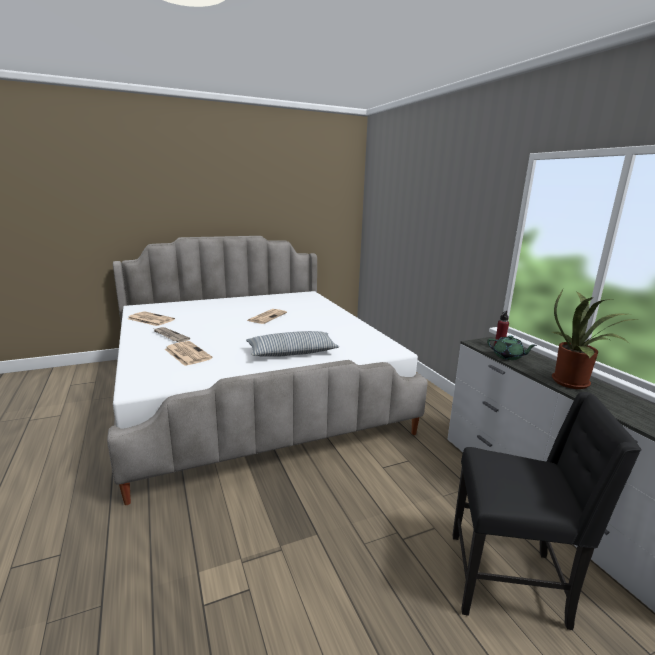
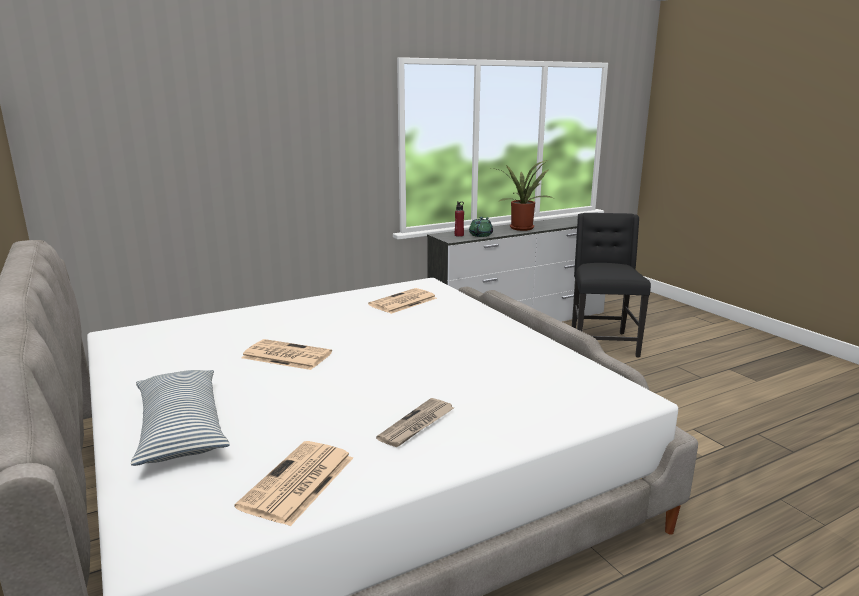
camera: 95 degrees left, 0 degrees up
(187, 353) = (496, 390): newspaper -> newspaper (402, 302)
(292, 352) = (455, 326): pillow -> pillow (181, 428)

